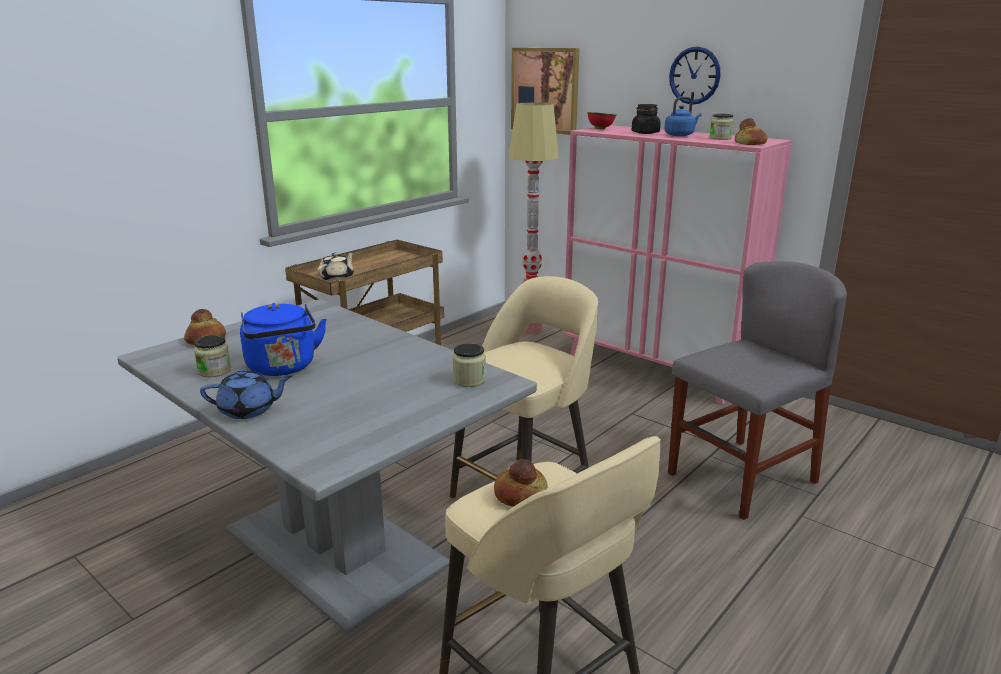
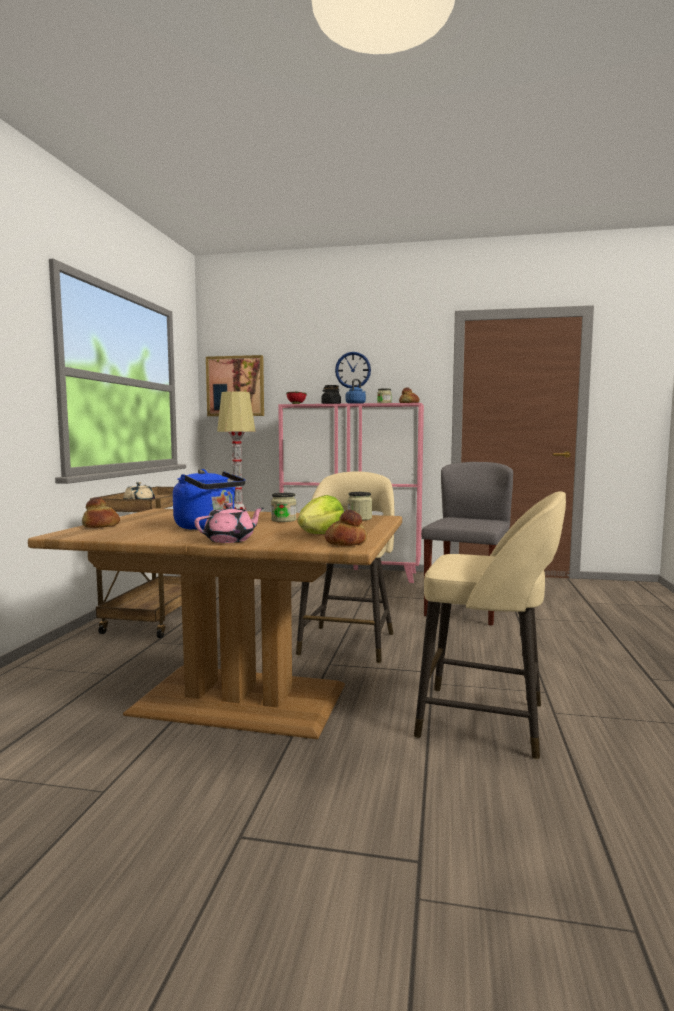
camera: 30 degrees left, 15 degrees down
(214, 371) = (151, 533): jar -> jar (283, 520)
(248, 410) = (230, 540): blue teapot -> pink teapot
(336, 544) = (240, 698): grey dining table -> brown dining table
(351, 420) = (321, 535): none -> lettuce
(519, 493) = (464, 560): bread -> bread (345, 542)

